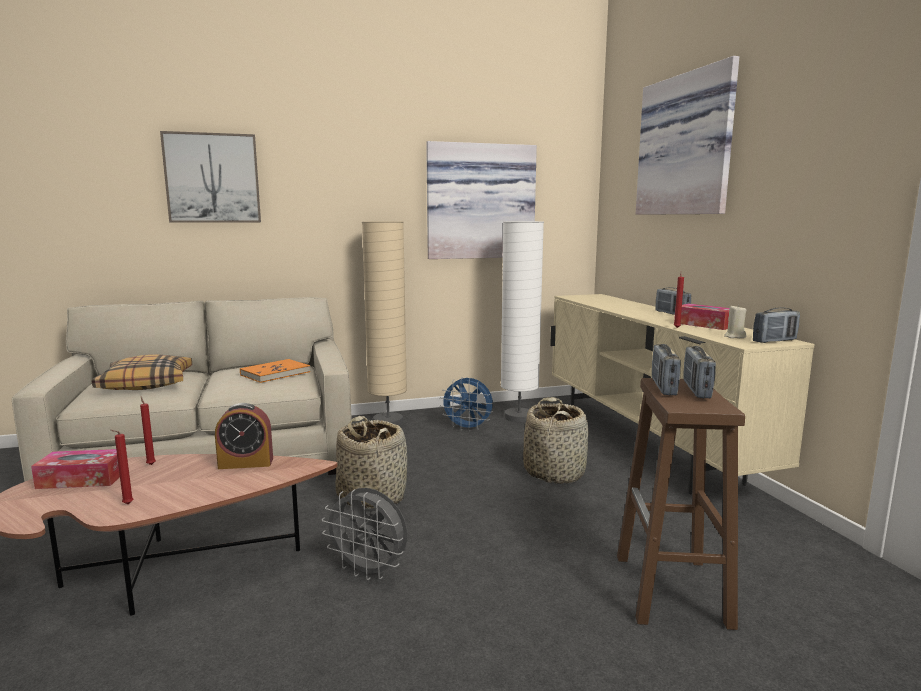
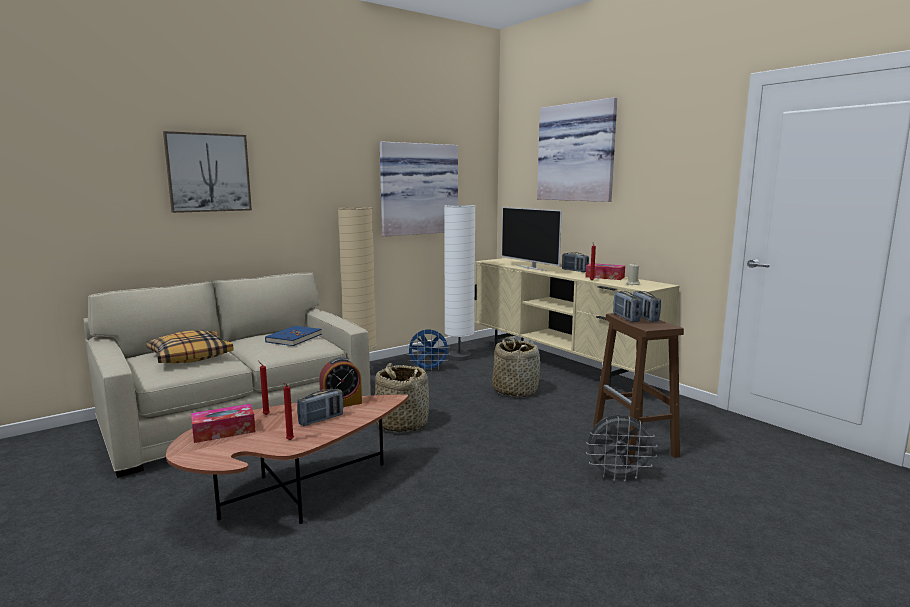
camera: 20 degrees left, 0 degrees up
(275, 373) = (294, 338): orange book -> blue book
(369, 571) = (446, 467): grey fan -> grey fan (618, 476)
(615, 307) = (531, 268): none -> television
(774, 341) = (657, 285): radio -> radio (321, 419)

